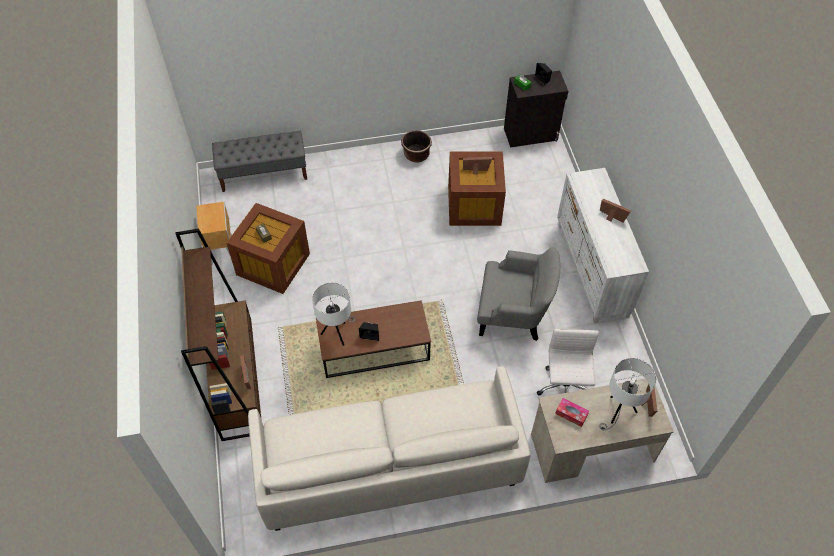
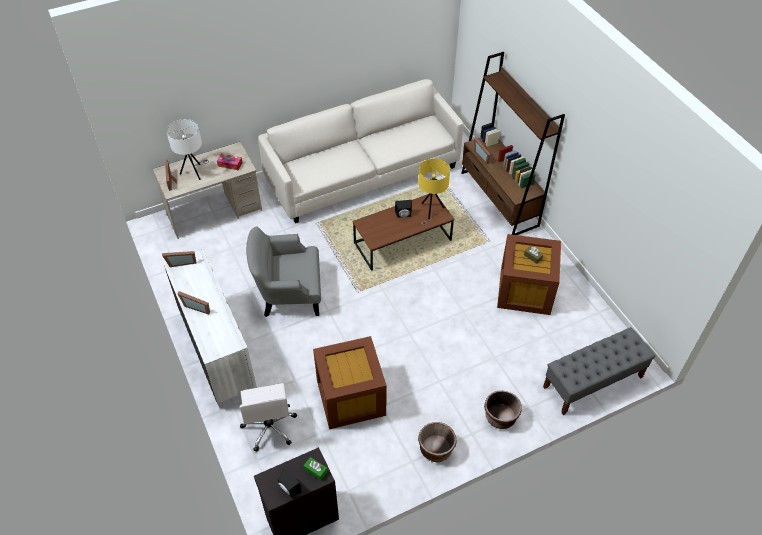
camera: 165 degrees right, 5 degrees down
(222, 249) = (579, 293): brown nightstand -> none
(337, 333) = (430, 211): white table lamp -> yellow table lamp
(354, 165) = (500, 417): none -> brown planter
(476, 171) = (350, 370): picture frame -> picture frame (181, 262)
(564, 388) = (238, 245): white office chair -> white office chair (270, 427)

